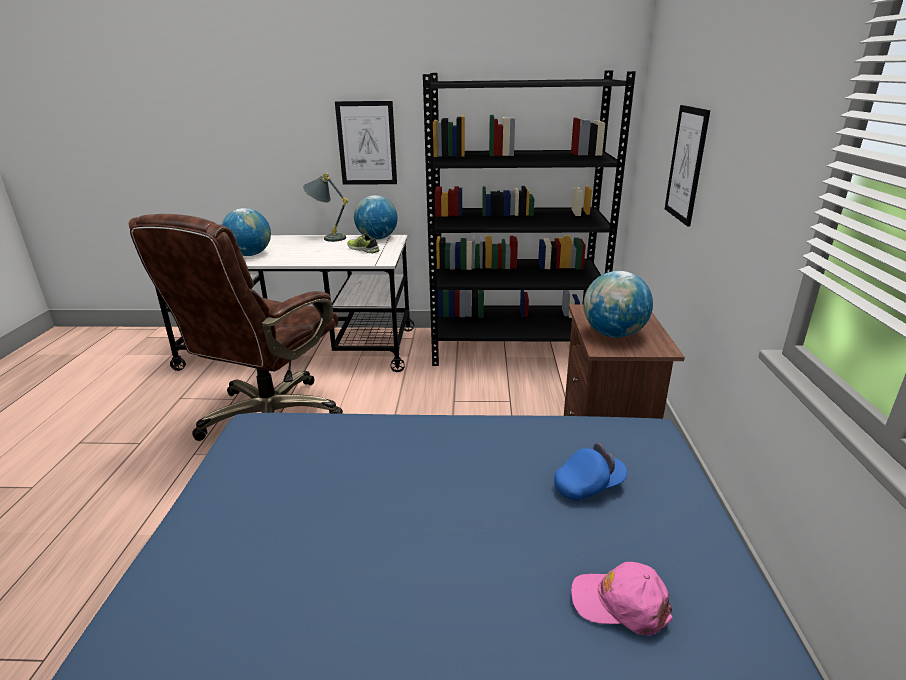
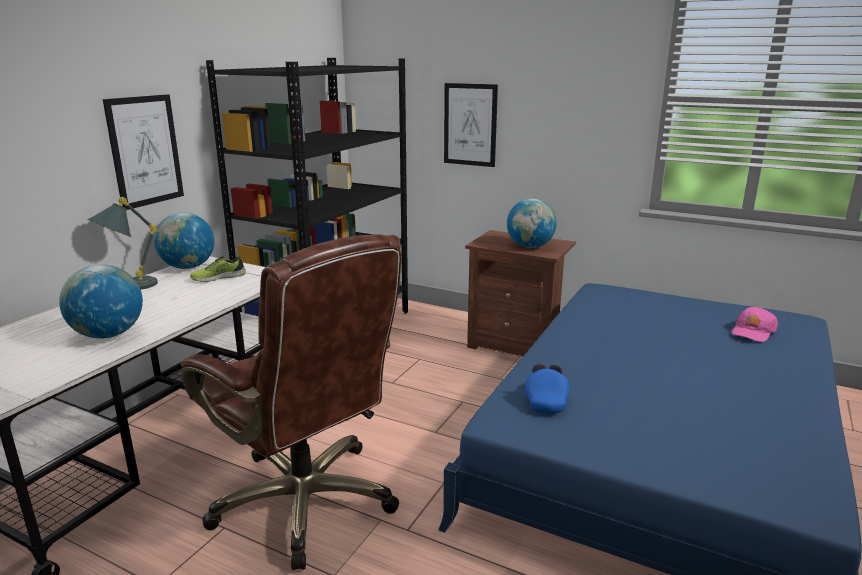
camera: 65 degrees left, 5 degrees down
(589, 486) = (652, 316): blue cap -> blue cap (545, 400)

